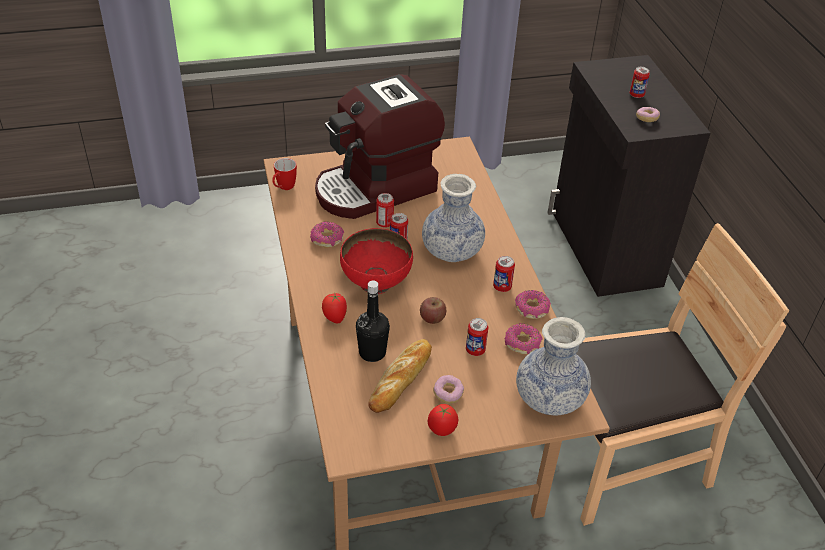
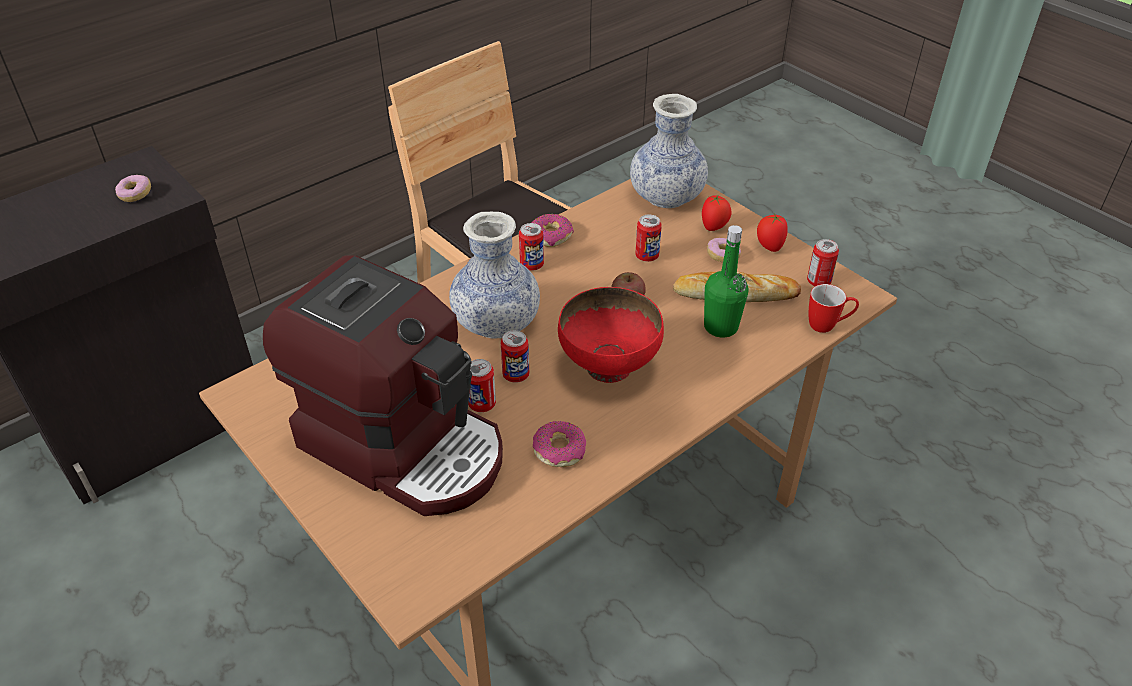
camera: 115 degrees left, 0 degrees up
(283, 188) = (470, 564): mug -> mug (828, 326)
(334, 318) = (698, 378): tomato -> tomato (714, 227)
(372, 352) = (721, 327): black bottle -> green bottle
(522, 343) = (609, 229): donut -> none
(636, 95) = (67, 214): can -> can (818, 282)

